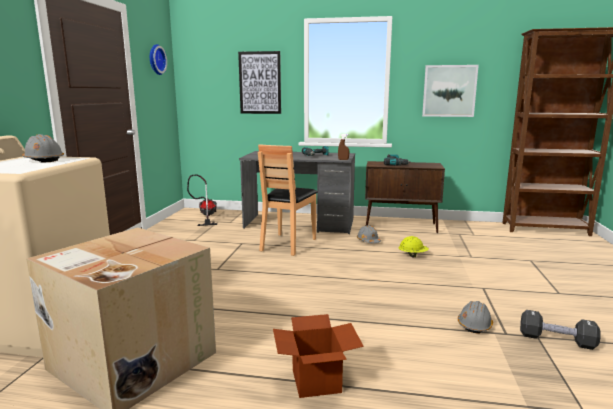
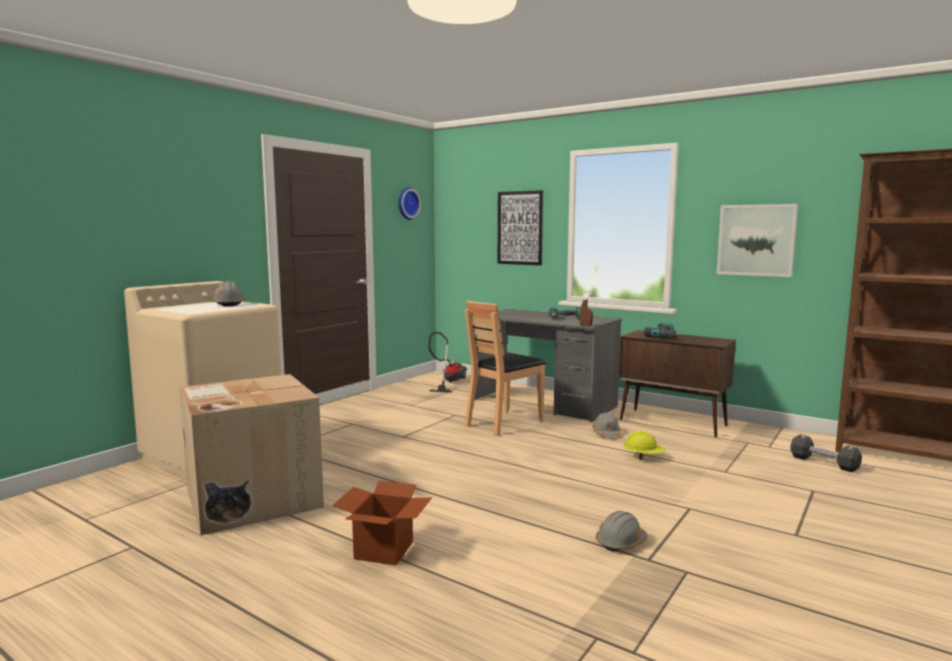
camera: 25 degrees right, 5 degrees down
(556, 340) = (708, 581): black dumbbell -> black dumbbell (824, 463)

